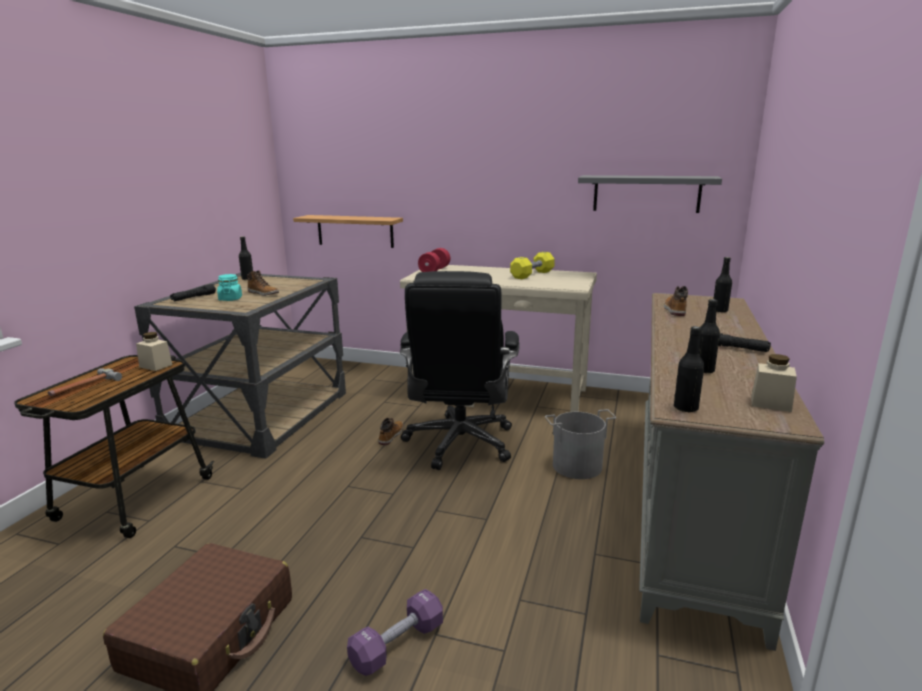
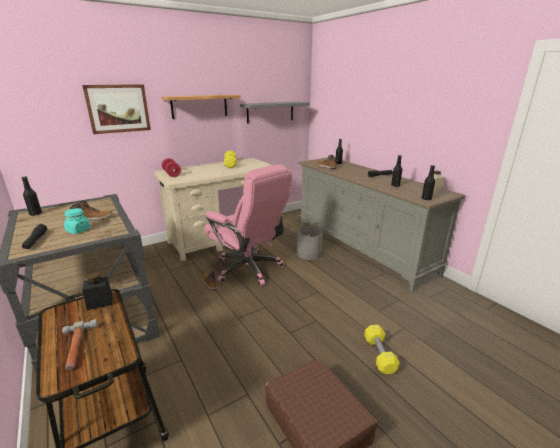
camera: 50 degrees left, 5 degrees up
(156, 366) = (100, 302): beige jar -> black jar
(355, 231) = (83, 157): shelf -> shelf (199, 106)
(397, 645) = (379, 355): purple dumbbell -> yellow dumbbell
(399, 173) = (118, 108): none -> picture
(460, 442) = (248, 268): black office chair -> pink office chair

